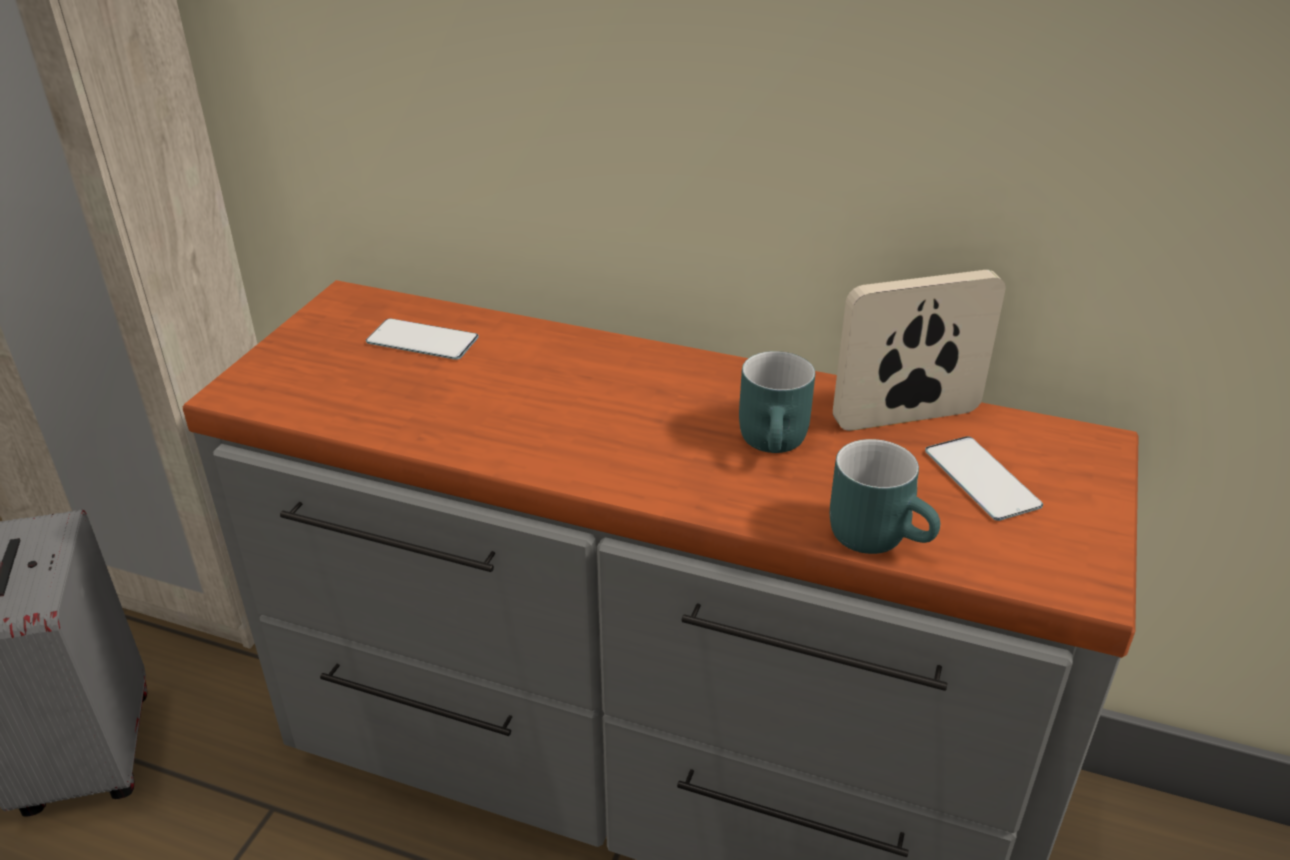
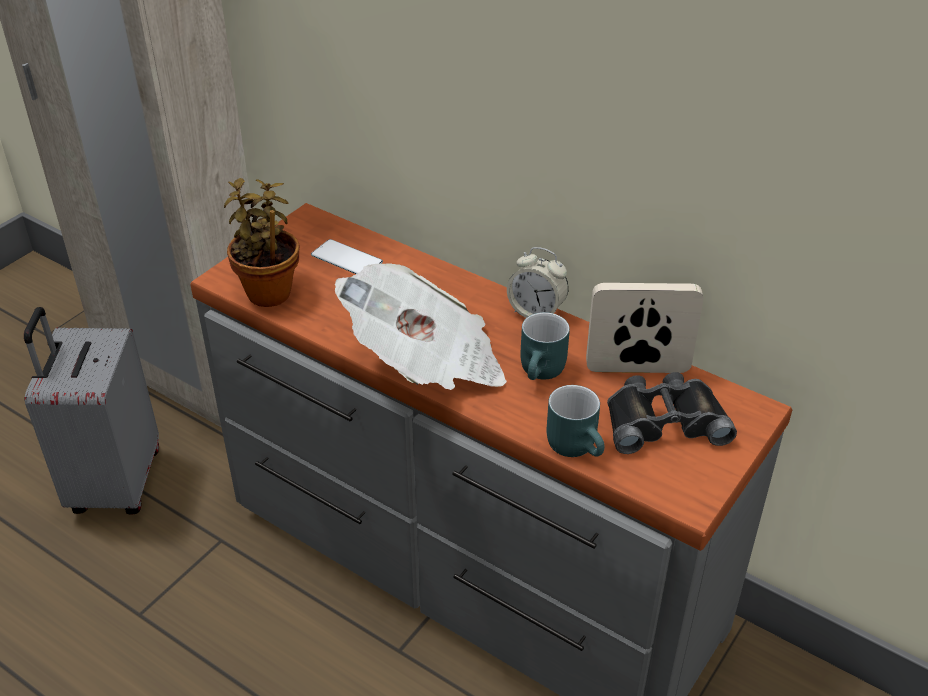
camera: 15 degrees right, 5 degrees up
(315, 397) = (269, 290): none -> potted plant
(598, 459) = (426, 363): none -> newspaper
(728, 367) = (536, 312): none -> alarm clock
(981, 478) = (663, 420): phone -> black binoculars

